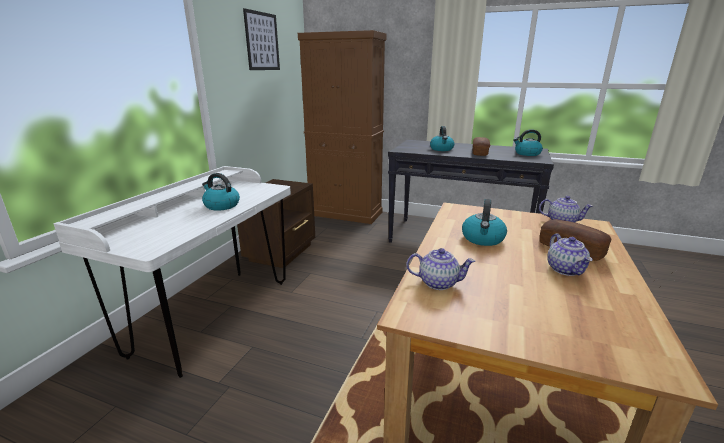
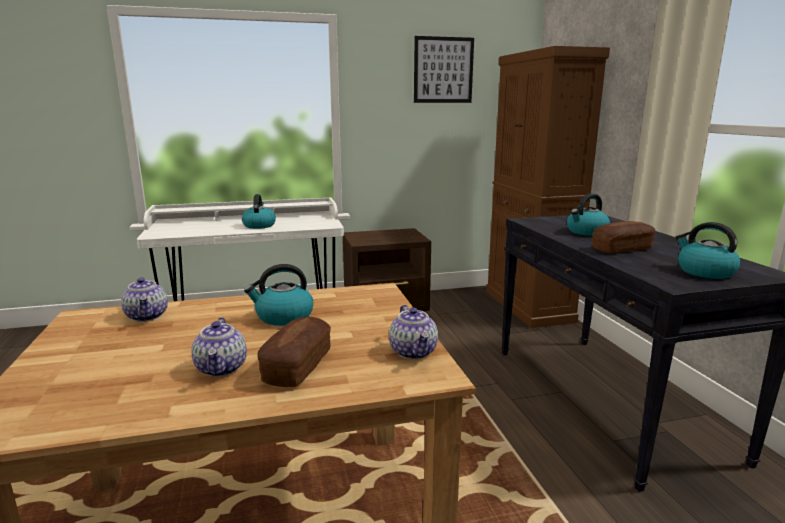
camera: 55 degrees right, 5 degrees down
(566, 270) = (222, 368): teapot -> teapot turned 60 degrees counterclockwise

